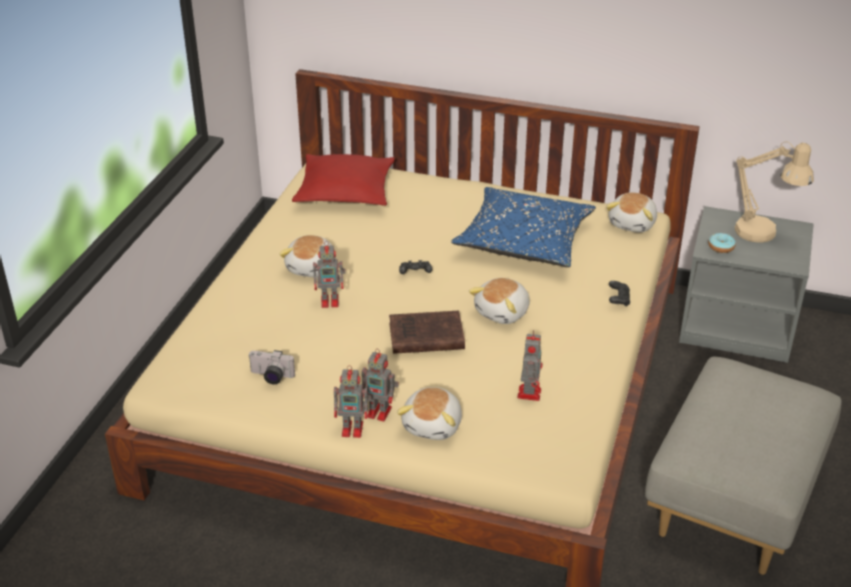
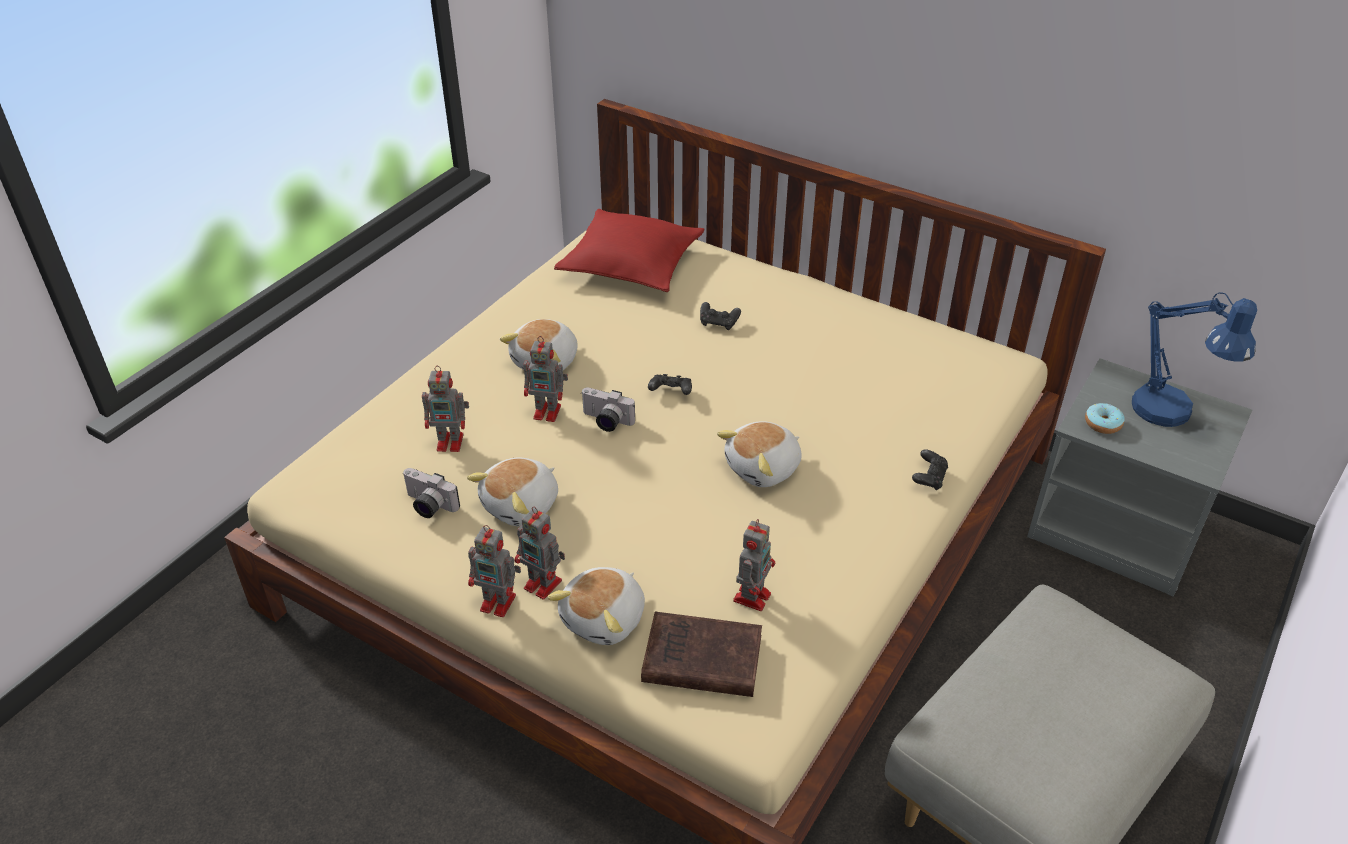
camera: 15 degrees right, 5 degrees up
(268, 332) = (452, 442): none -> toy robot
(376, 301) = (605, 422): none -> camera
(424, 337) = (645, 485): brown book -> brown book (698, 659)
(429, 222) = (719, 323): none -> black game controller
(524, 241) = (831, 370): blue pillow -> none
(633, 223) = (990, 368): plush toy -> plush toy (522, 505)
(763, 235) = (1171, 415): beige table lamp -> blue table lamp

